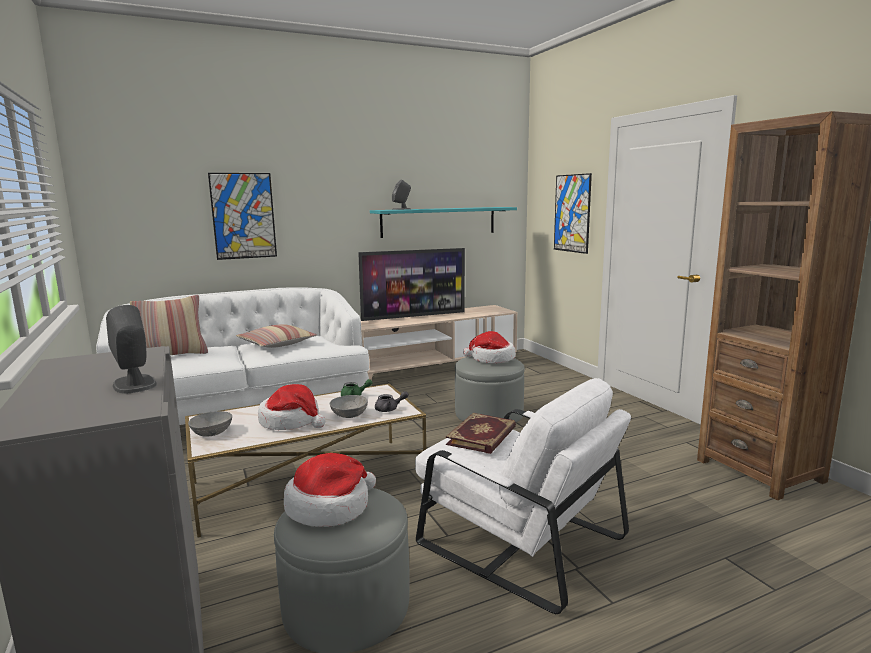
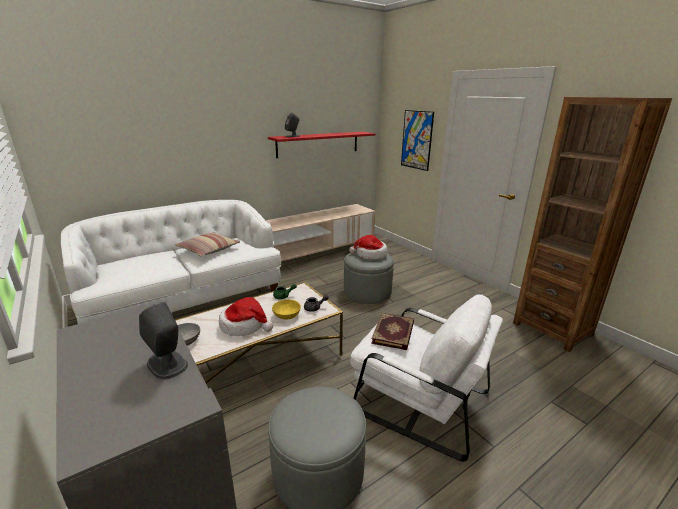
camera: 10 degrees left, 10 degrees up
(173, 355) = (126, 265): pillow -> none
(243, 216) = (168, 144): picture -> none
(330, 507) = (307, 411): hat -> none
(349, 414) = (286, 315): grey bowl -> yellow bowl
(414, 316) = (302, 217): television -> none
(439, 221) = (318, 144): turquoise shelf -> red shelf

